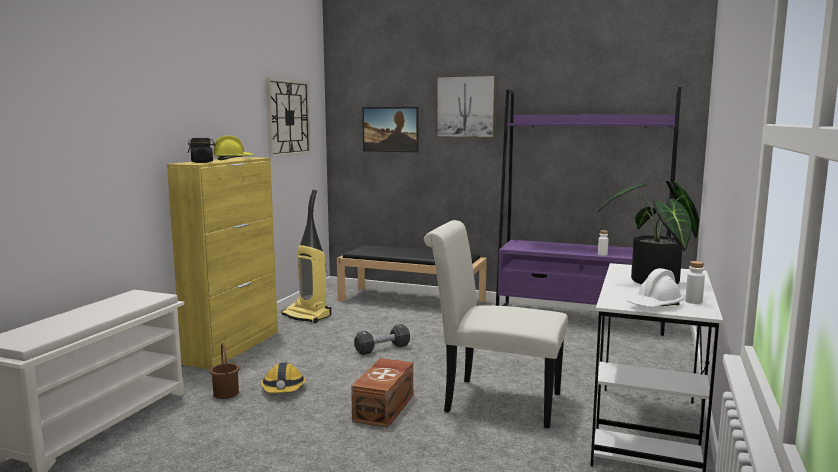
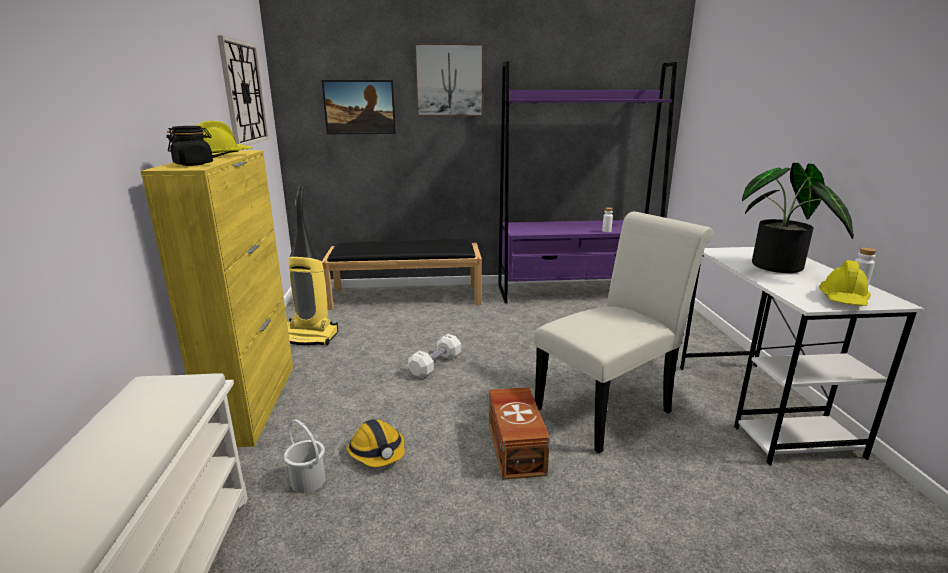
camera: 25 degrees left, 10 degrees up
(225, 393) = (308, 481): brown bucket -> white bucket
(382, 349) = (435, 365): black dumbbell -> white dumbbell
(494, 401) = (609, 407): white chair -> white chair turned 150 degrees clockwise
(654, 305) = (843, 299): white hard hat -> yellow hard hat

